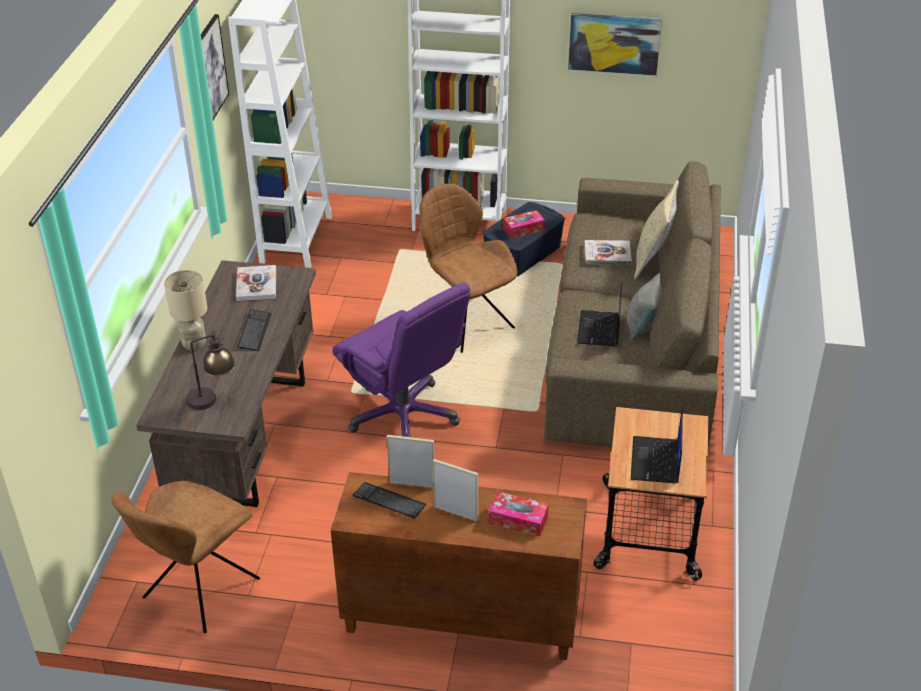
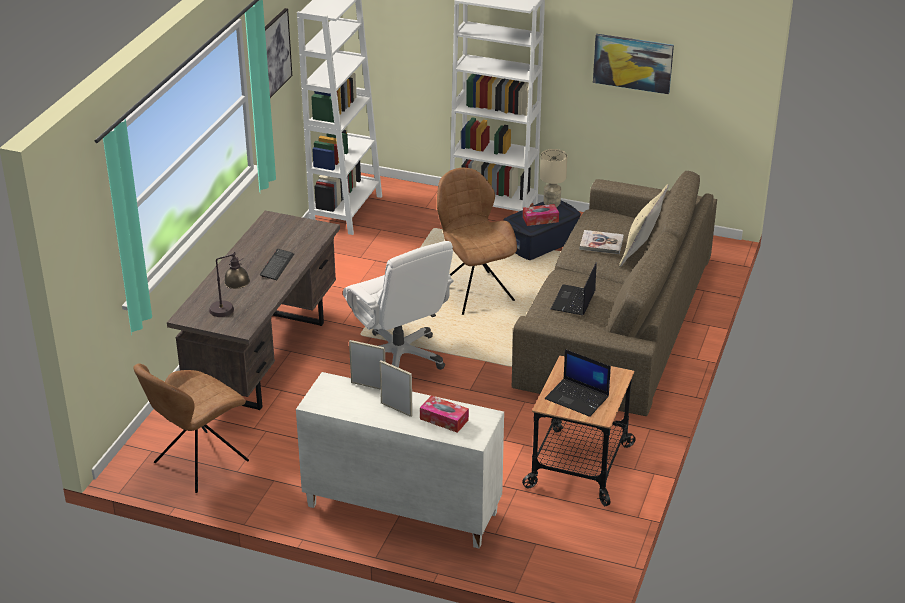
camera: 10 degrees right, 5 degrees down
(194, 344) = (226, 270): beige table lamp -> beige table lamp (552, 204)
(256, 284) = (288, 231): book -> none
(389, 501) = (347, 395): keyboard -> none
(404, 416) = (399, 357): purple office chair -> white office chair
(459, 620) = (400, 510): brown cabinet -> white cabinet
(642, 325) = (613, 302): grey pillow -> none
(656, 461) = (578, 398): laptop -> laptop turned 75 degrees counterclockwise

